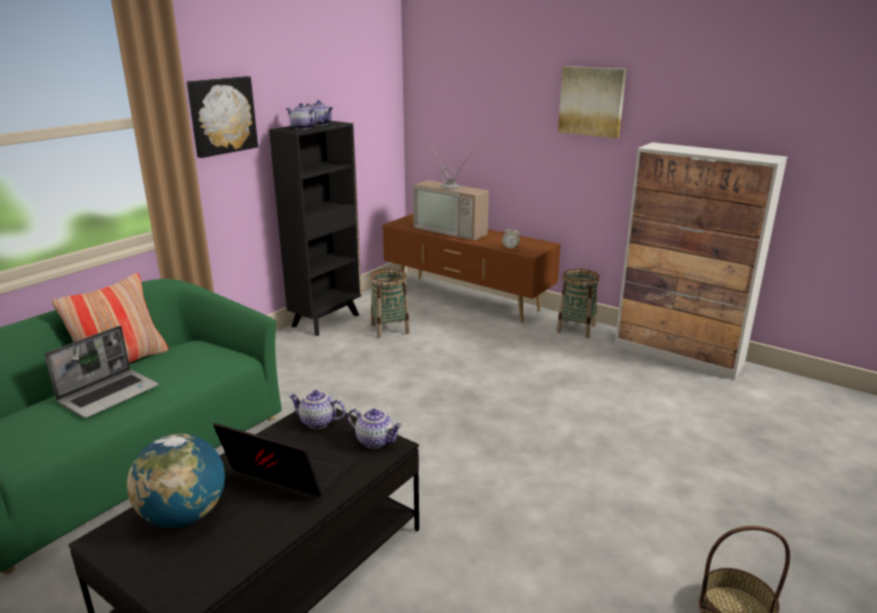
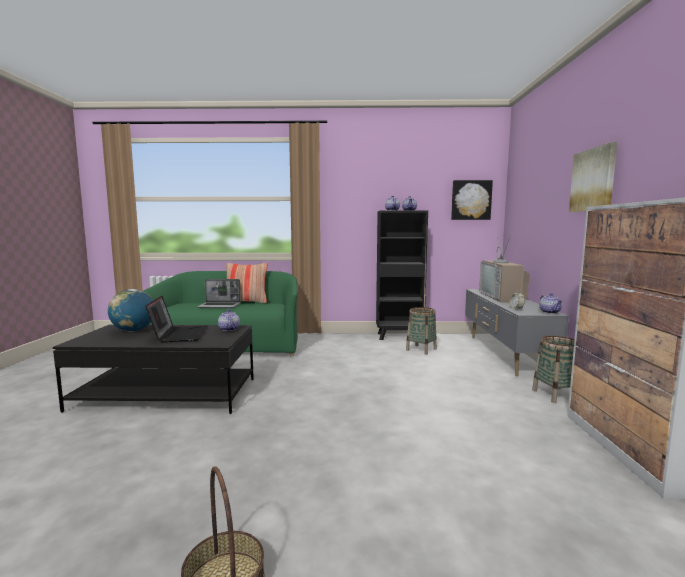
camera: 55 degrees right, 15 degrees down
(221, 115) = (348, 201): picture -> picture (471, 200)
(376, 441) = (222, 340): teapot -> teapot (550, 312)
(466, 299) = (504, 354): brown tv stand -> grey tv stand

